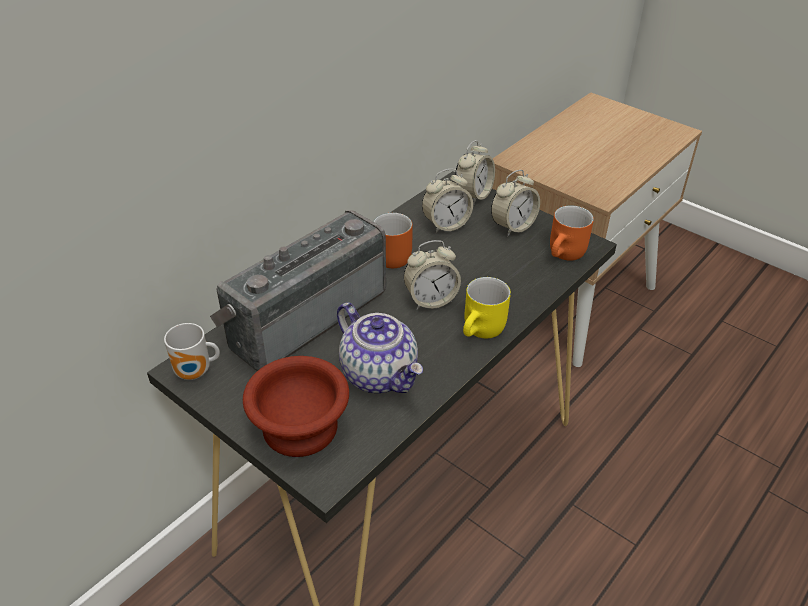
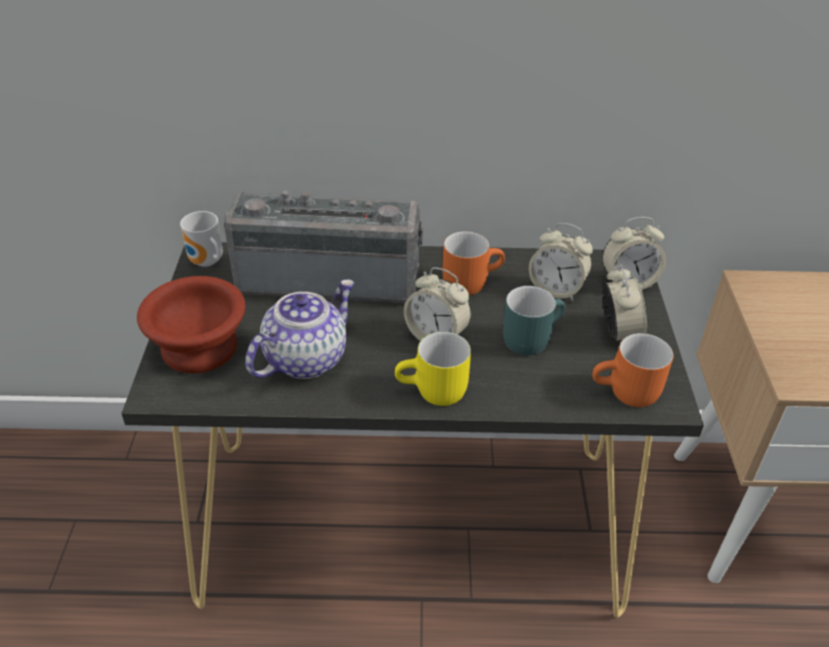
camera: 50 degrees right, 0 degrees up
(380, 374) = (305, 358): teapot -> teapot turned 150 degrees counterclockwise
(476, 261) = (530, 337): none -> turquoise mug
(513, 226) = (618, 333): alarm clock -> alarm clock turned 105 degrees counterclockwise

